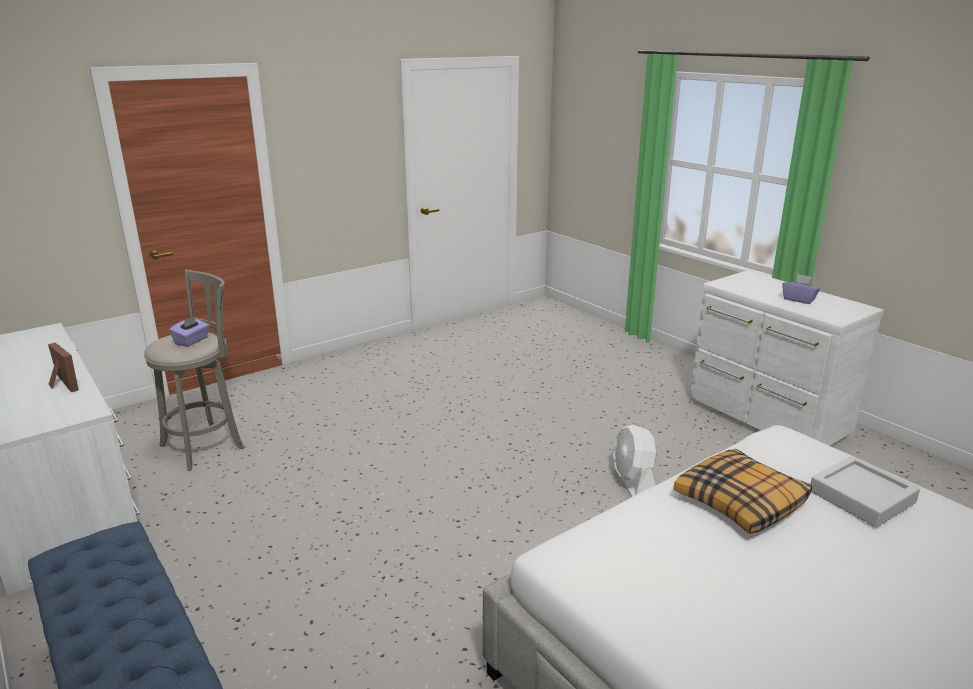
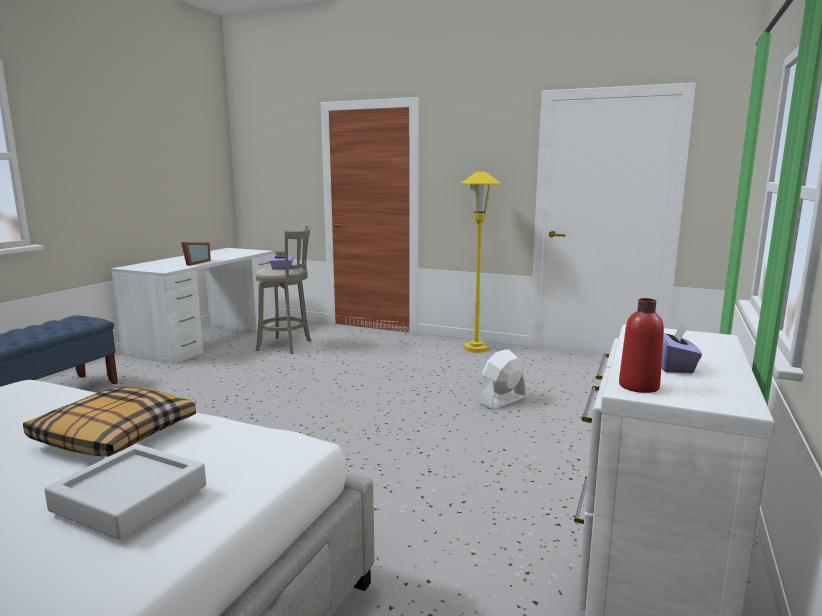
camera: 60 degrees right, 10 degrees down
(384, 351) = (476, 349): none -> yellow floor lamp
(633, 483) = (373, 494): white fan -> white fan (502, 400)
(830, 316) = (638, 386): none -> red bottle

